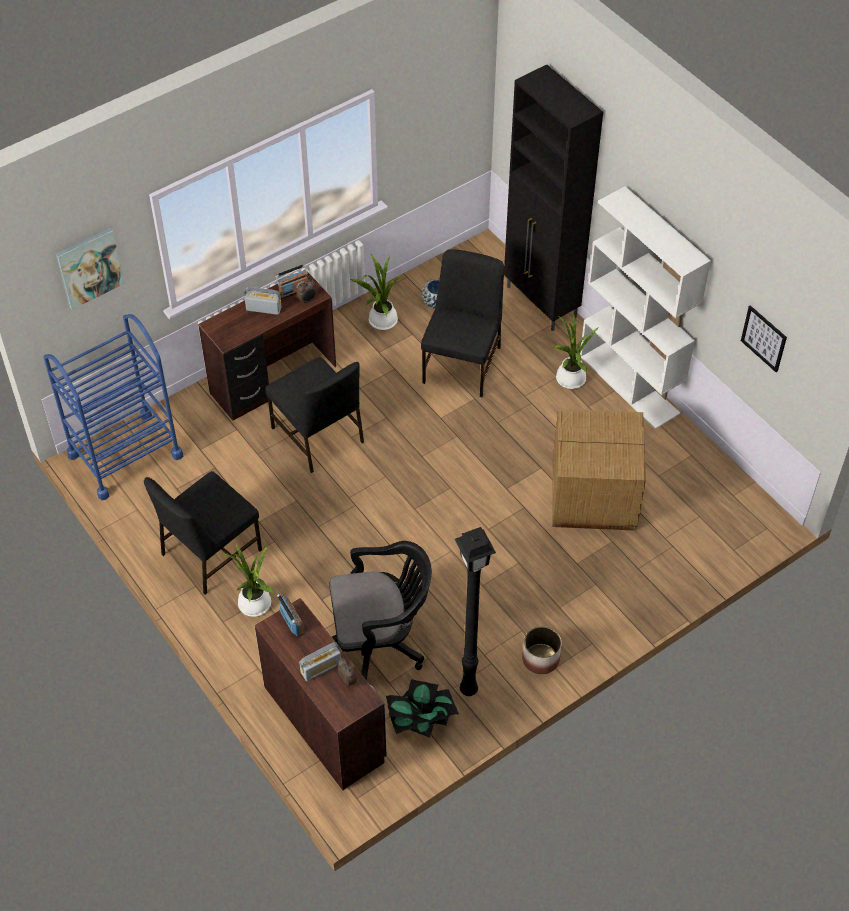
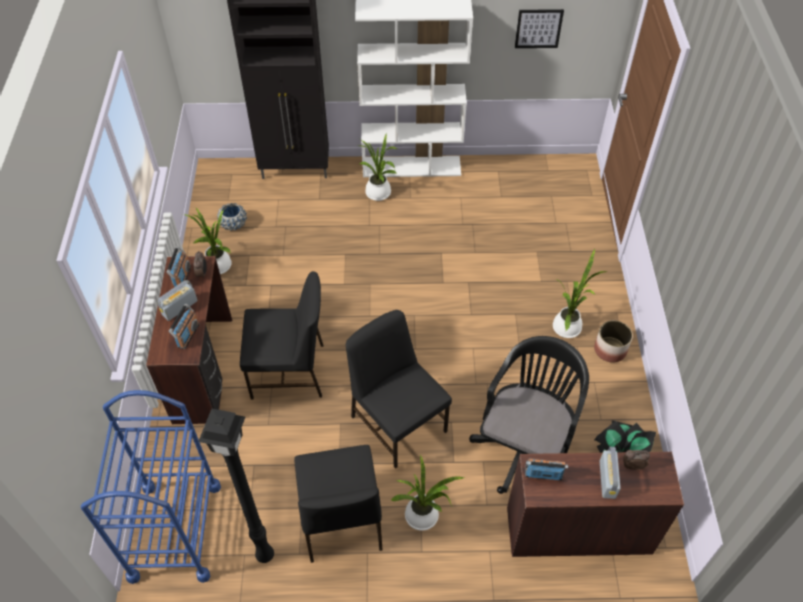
camera: 55 degrees left, 0 degrees up
(89, 267) = (59, 380): picture -> none
(243, 330) = (188, 335): none -> radio
(463, 363) = (307, 242): black chair -> black chair (398, 422)
(467, 689) = (608, 411): black floor lamp -> black floor lamp (263, 556)
(540, 611) = (568, 326): none -> potted plant
(595, 495) = (490, 238): cardboard box -> none

